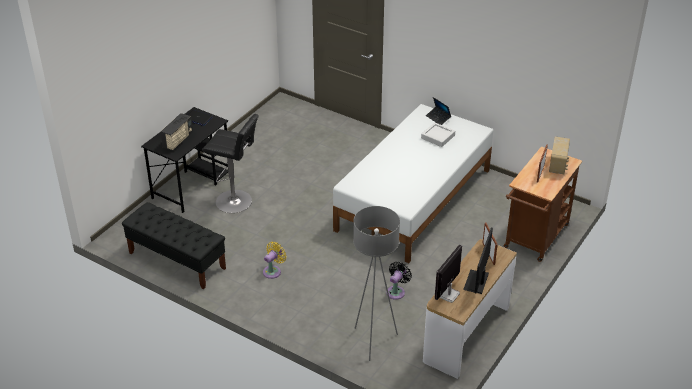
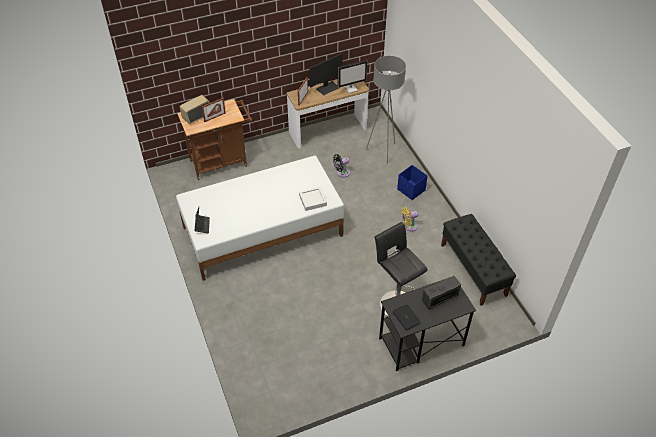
camera: 145 degrees left, 10 degrees up
(301, 310) = (411, 190): none -> blue storage box
(438, 137) = (224, 208): grey tray -> grey tray (312, 200)

